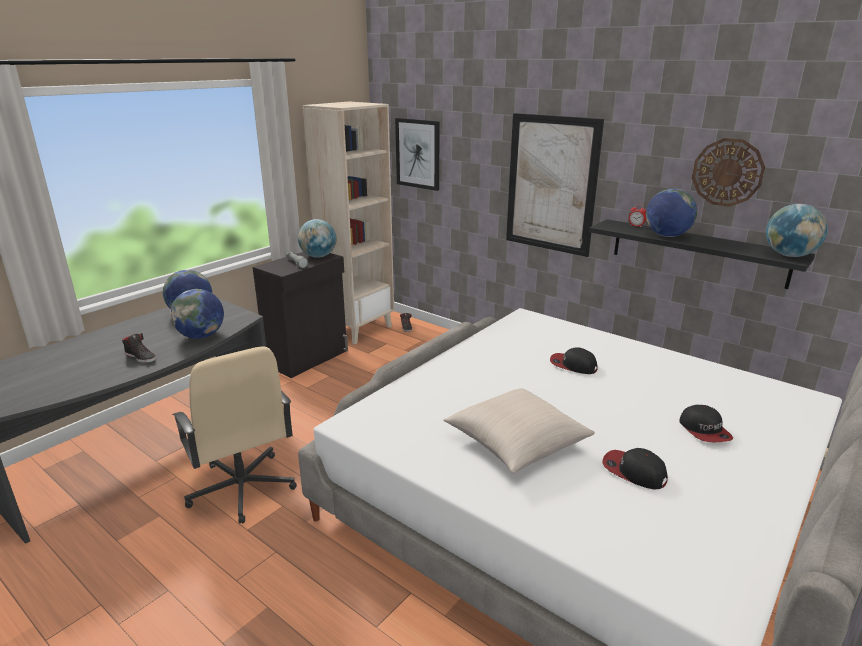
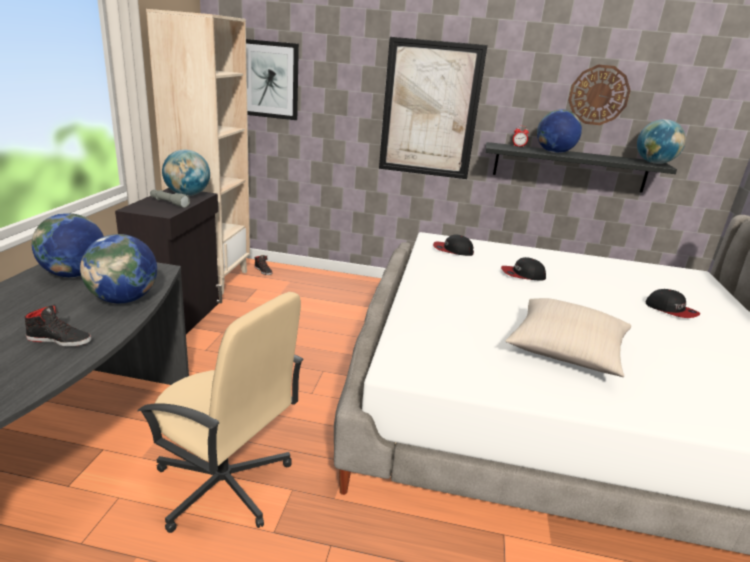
camera: 30 degrees left, 0 degrees up
(633, 471) = (673, 354): cap -> cap (452, 250)

